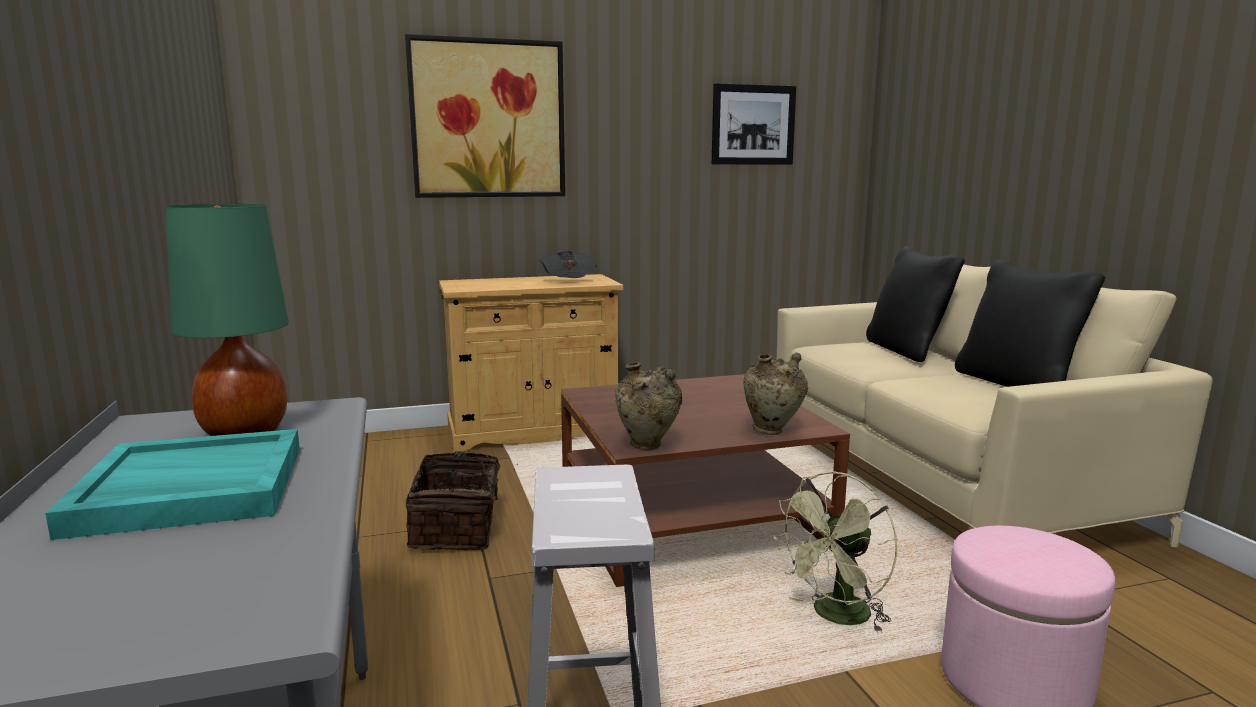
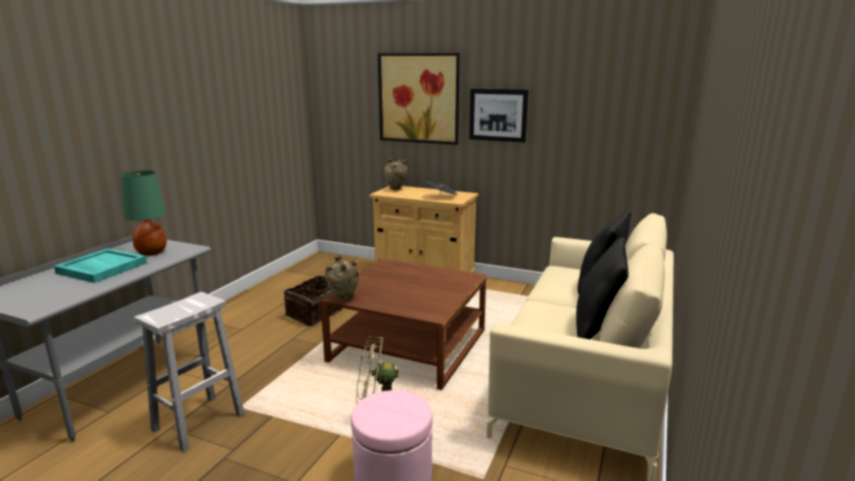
camera: 40 degrees right, 5 degrees up
(753, 125) = (589, 103): picture -> picture (498, 115)
(772, 431) = (410, 310): beige vase -> beige vase (396, 189)

